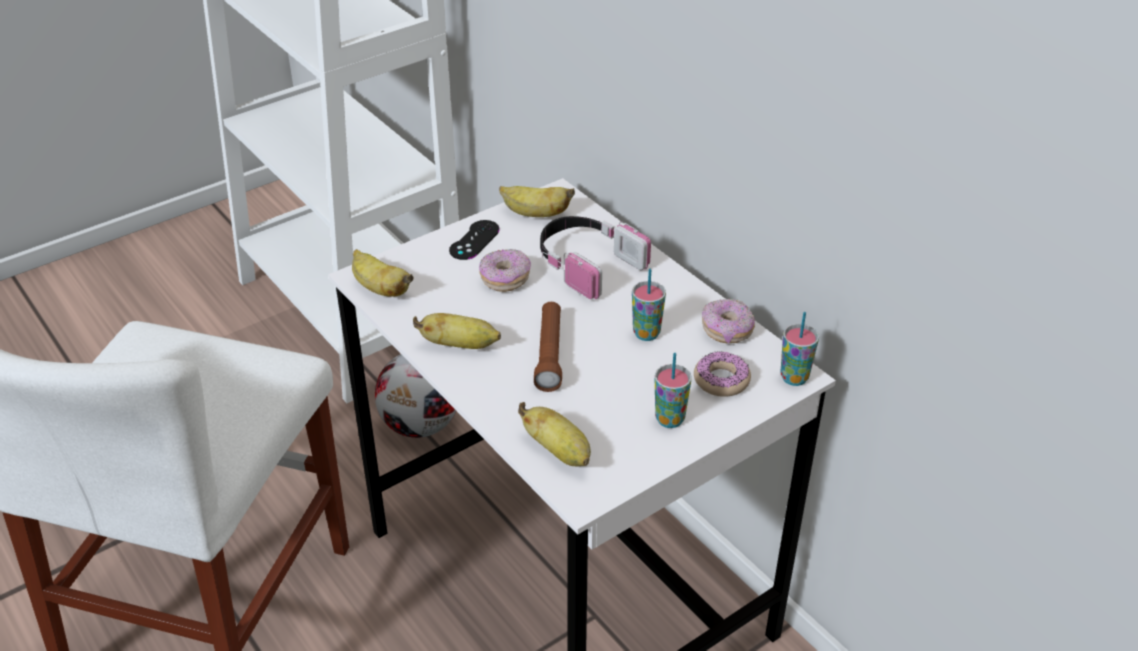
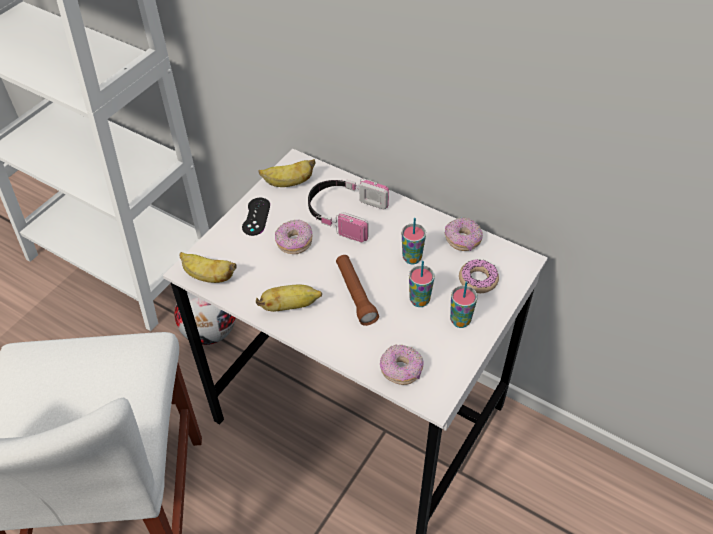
camera: 20 degrees left, 10 degrees up
(559, 452) = (401, 370): banana -> donut
(794, 378) = (522, 264): cup -> cup (419, 300)

